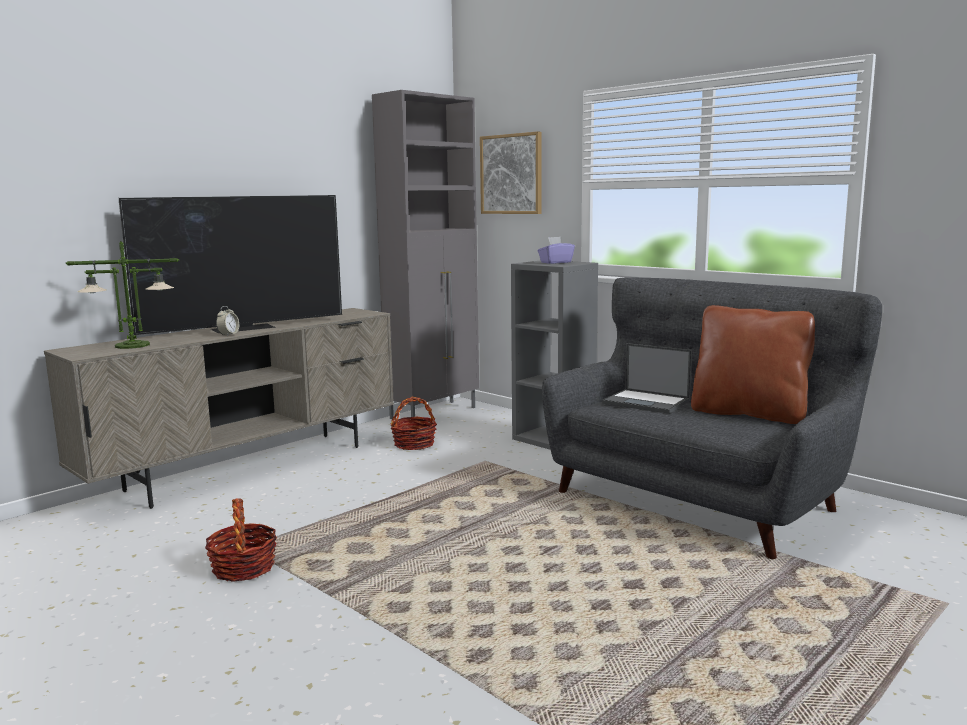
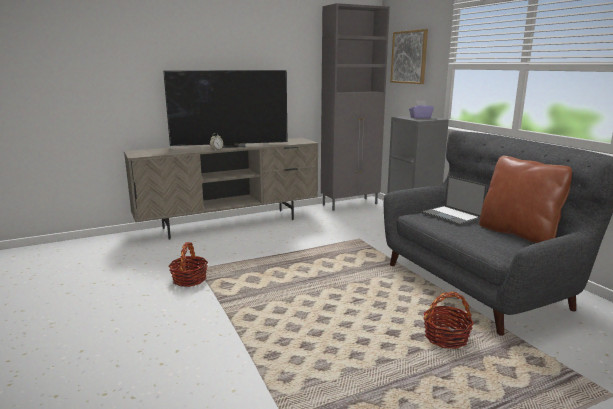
camera: 20 degrees right, 5 degrees up
(133, 345) = (165, 152): table lamp -> none
(414, 444) = (325, 222): basket -> basket (446, 337)

